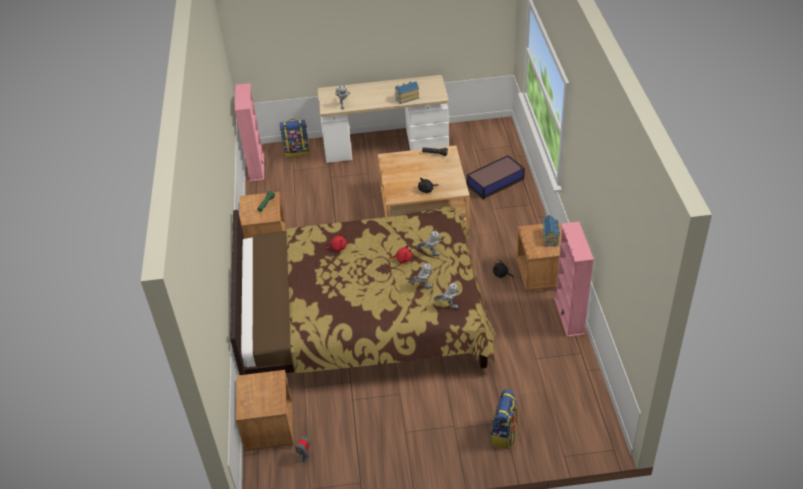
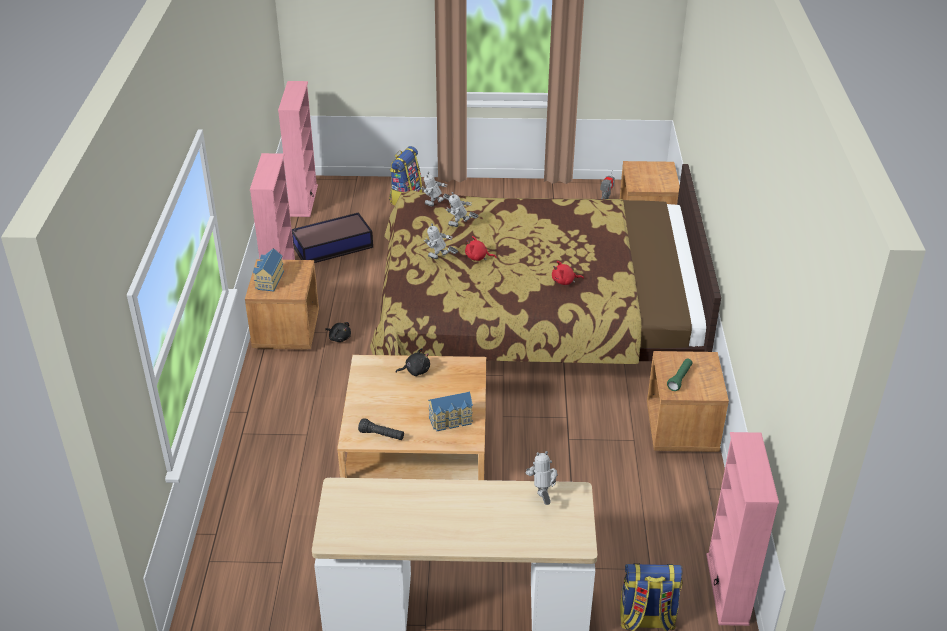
camera: 175 degrees left, 5 degrees down
(406, 98) = (407, 496): toy house -> toy house (451, 420)
(496, 182) = (277, 483): storage box -> storage box (331, 246)
(600, 415) = (303, 200): none -> pink bookcase

